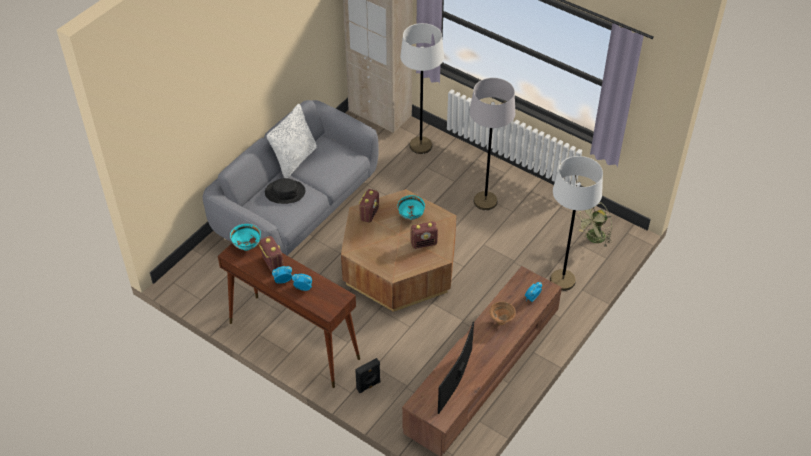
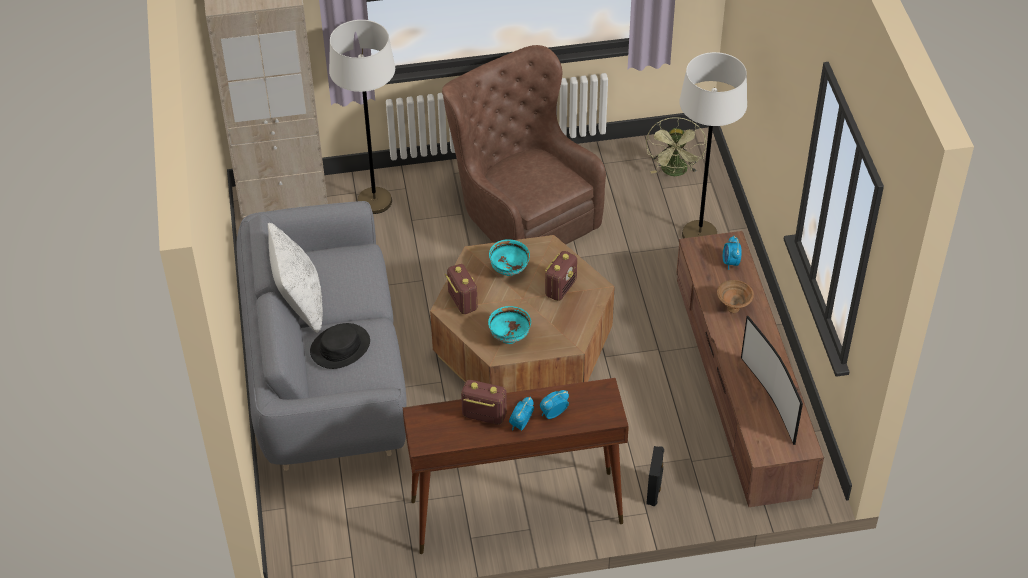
camera: 45 degrees left, 0 degrees up
(247, 245) = (428, 420): turquoise bowl -> turquoise bowl (509, 337)
(485, 201) = (522, 211): grey floor lamp -> brown armchair

